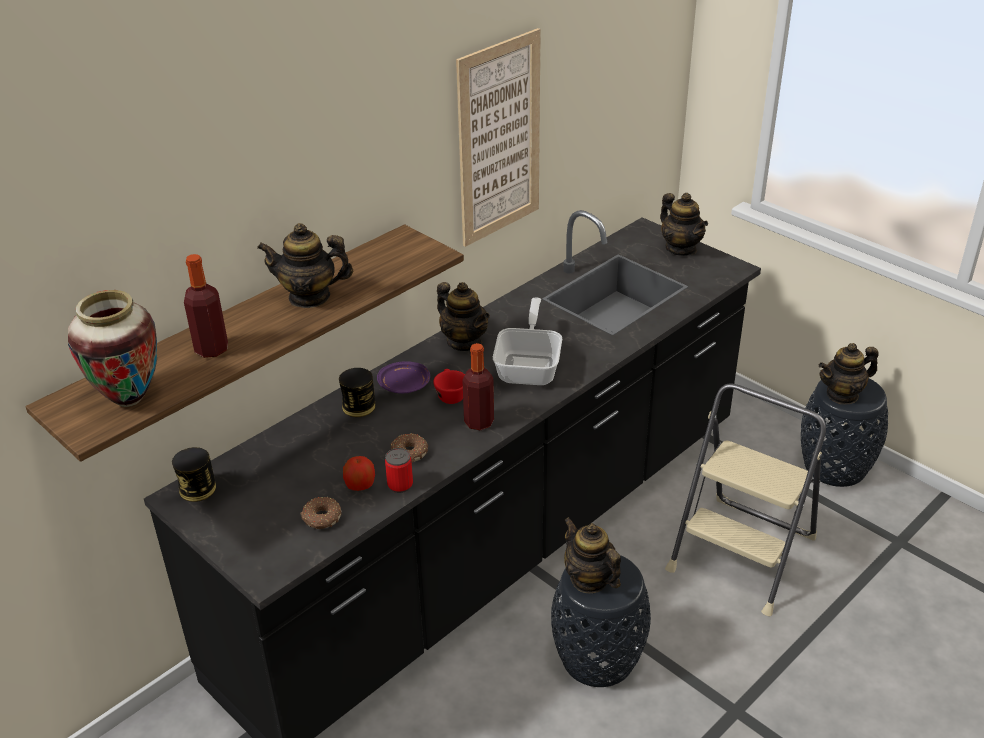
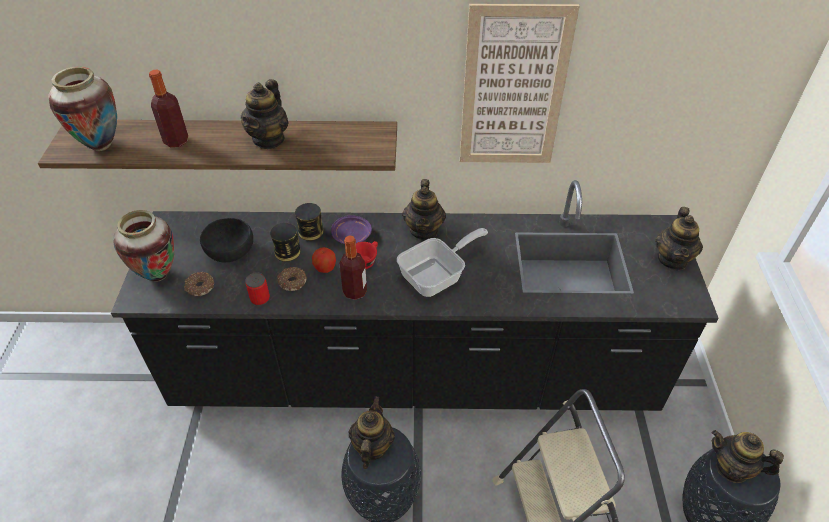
camera: 45 degrees right, 10 degrees up
(197, 489) = (178, 223): can -> can (287, 252)
(256, 540) = (158, 275): none -> vase
(301, 472) = (230, 251): none -> black bowl
(310, 297) = (269, 139): teapot -> teapot turned 120 degrees counterclockwise
(360, 486) = (242, 282): apple -> apple (325, 268)

